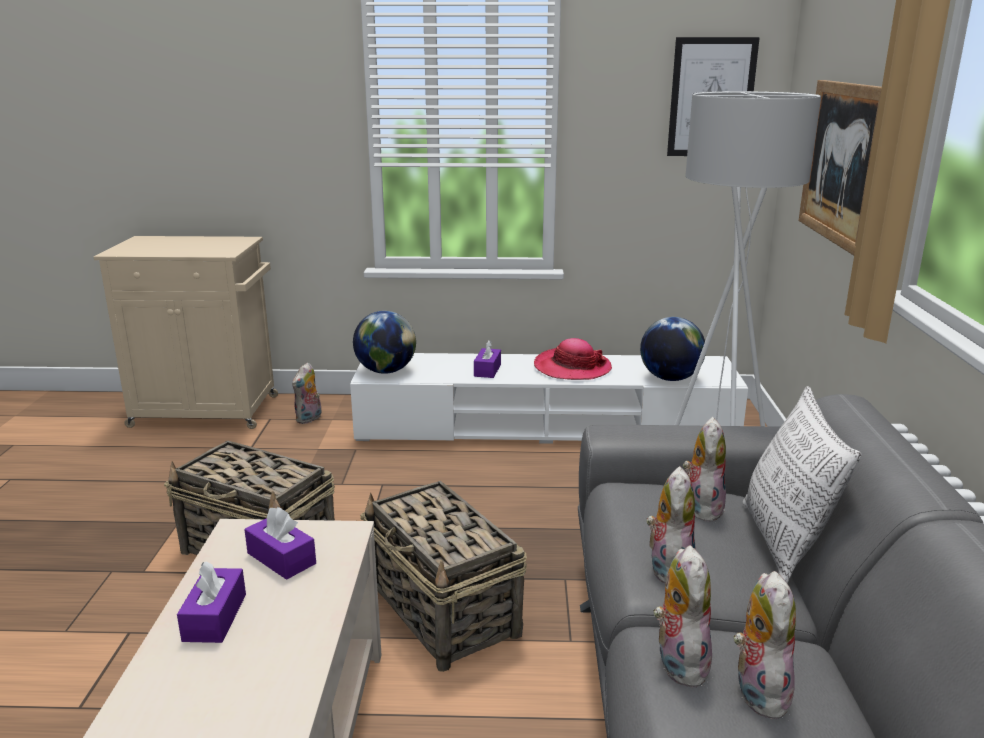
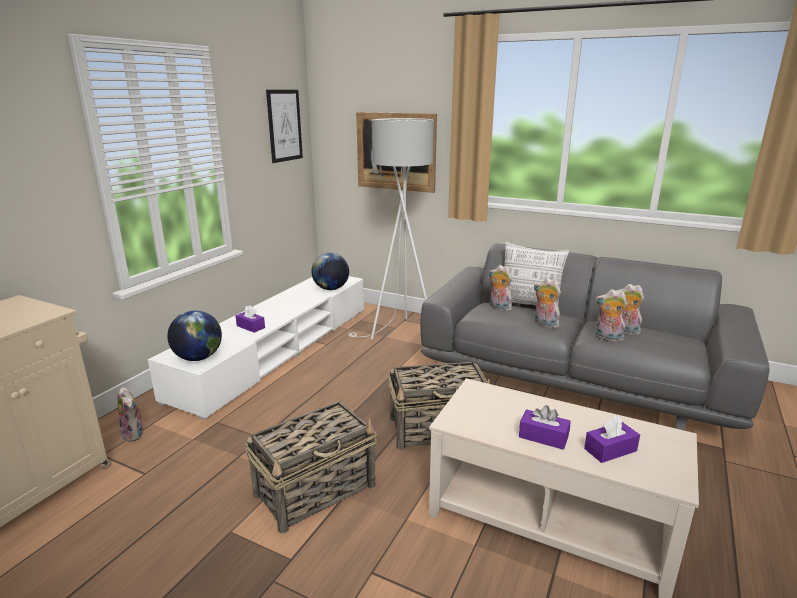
camera: 65 degrees left, 0 degrees up
(281, 558) = (491, 410): purple tissue box -> purple tissue box (610, 450)
(572, 368) = (283, 305): hat -> none

